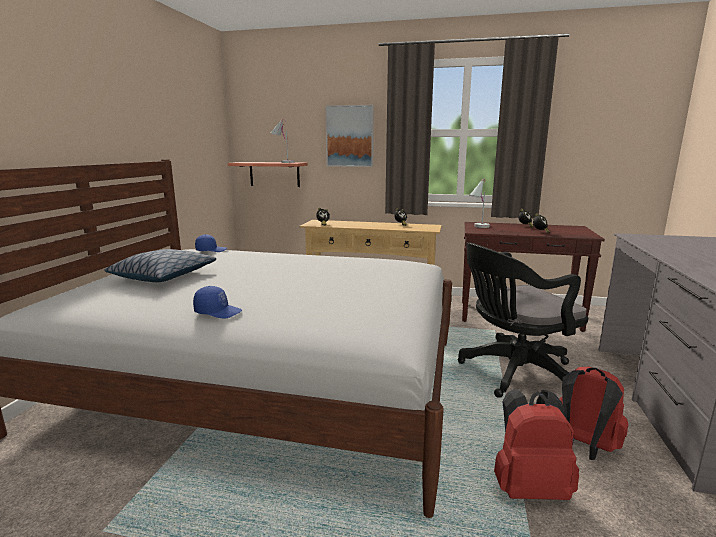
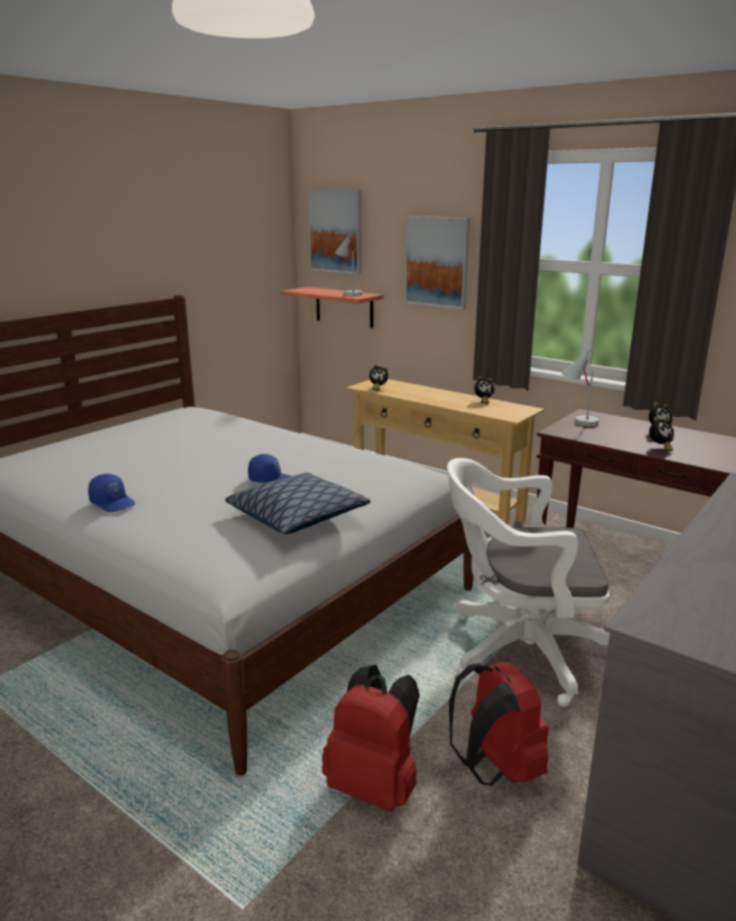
camera: 25 degrees right, 5 degrees up
(163, 276) = (119, 446): pillow -> pillow (297, 516)
(211, 250) = (208, 414): blue cap -> blue cap (272, 479)
(265, 119) = (336, 231): none -> picture
(512, 373) = (518, 651): black office chair -> white office chair

